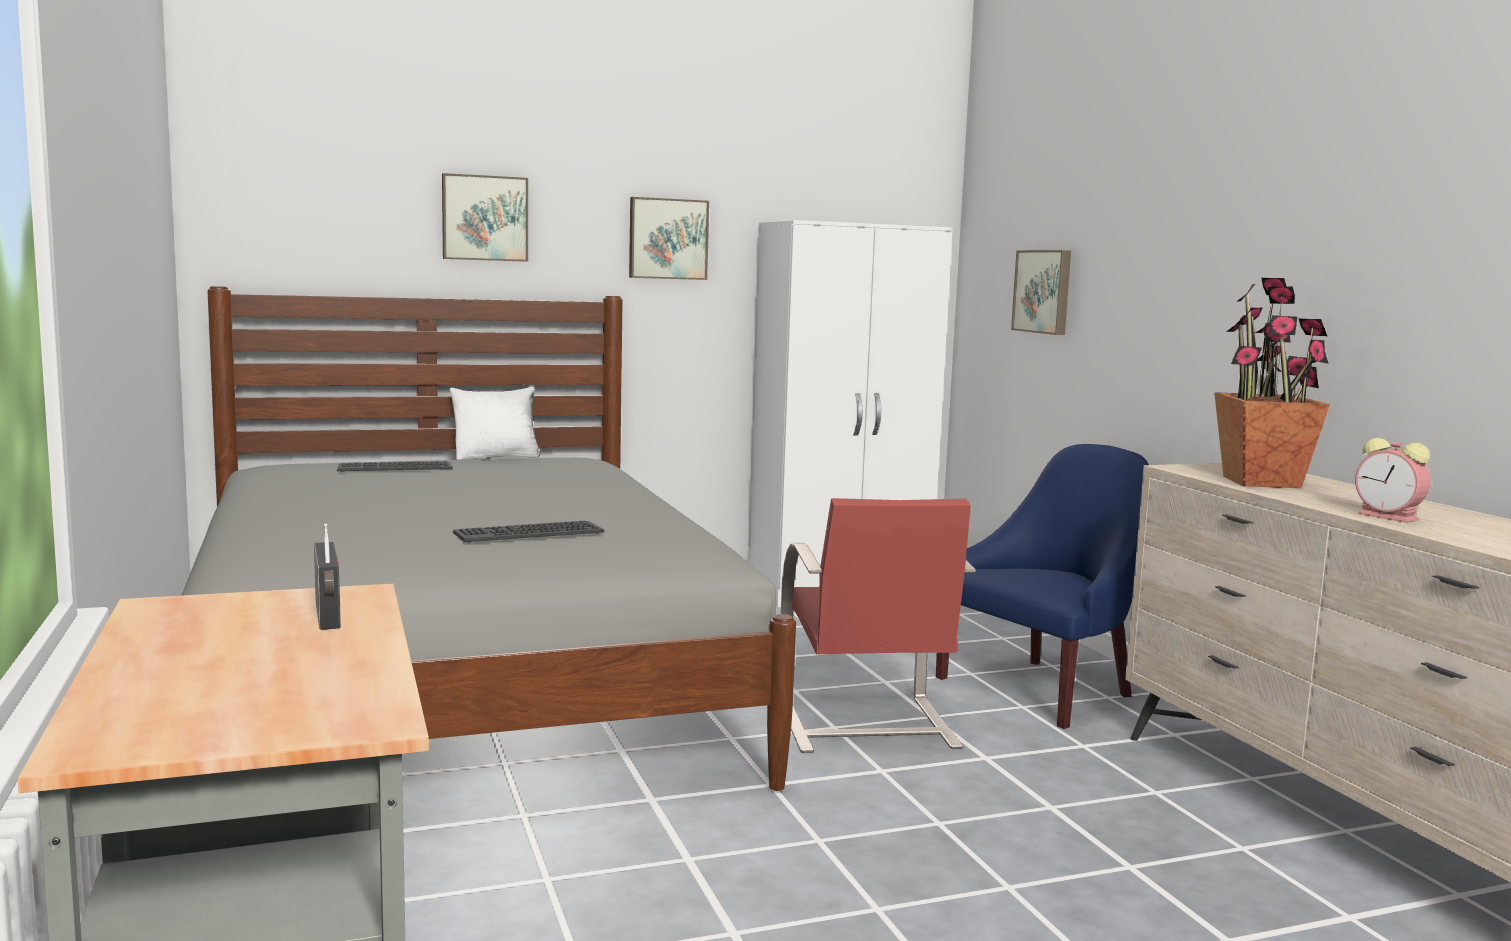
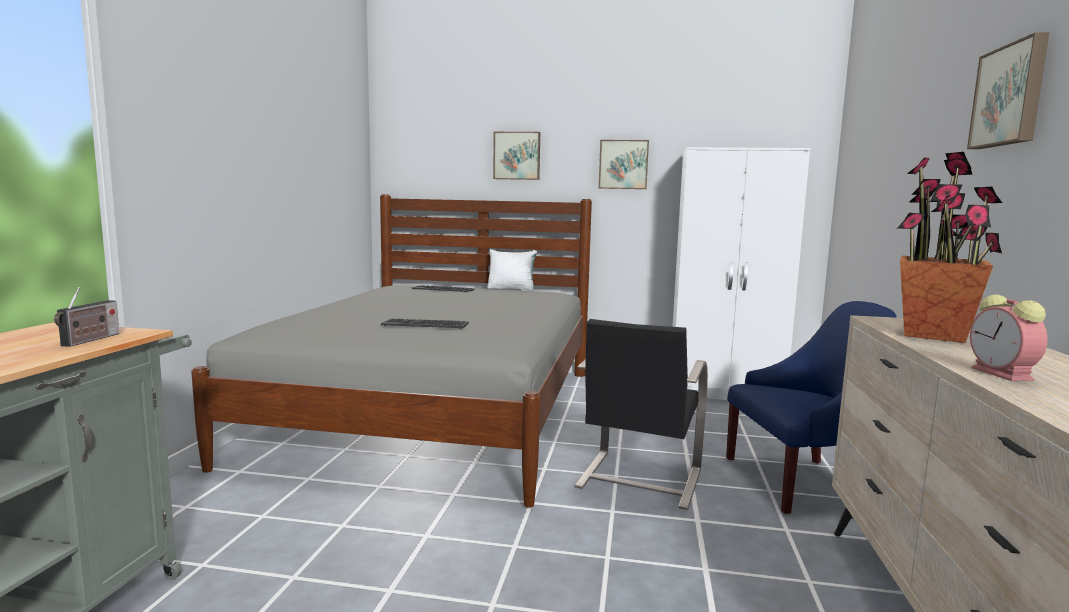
camera: 30 degrees right, 0 degrees up
(866, 726) = (638, 479): red chair -> black chair
(1044, 291) = (872, 190): picture -> picture (1011, 95)

